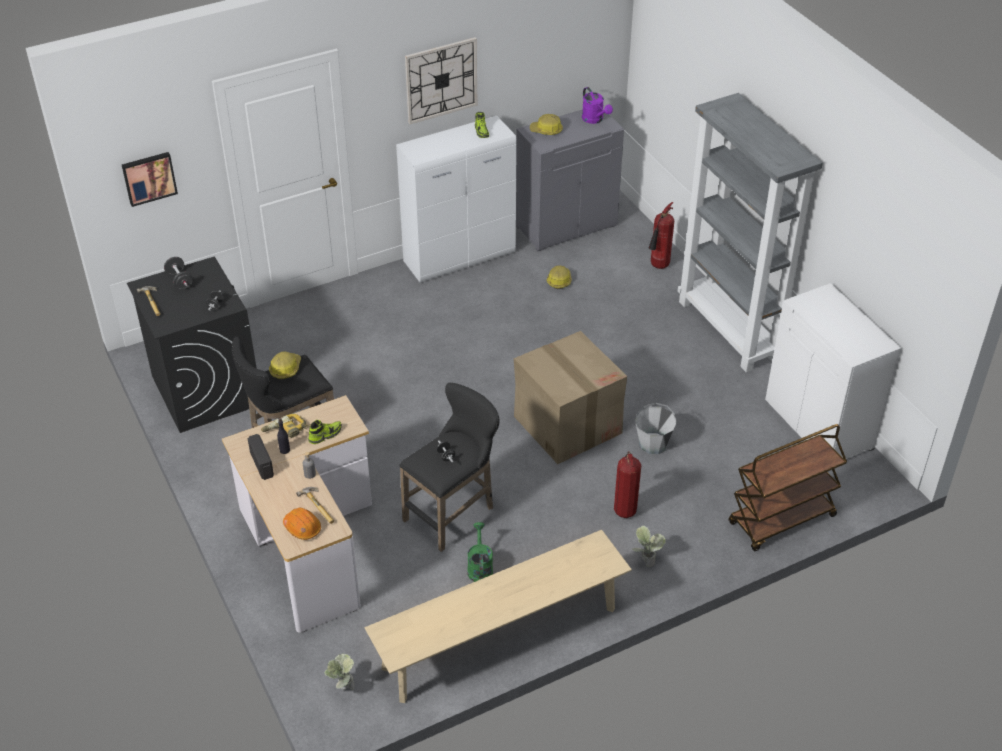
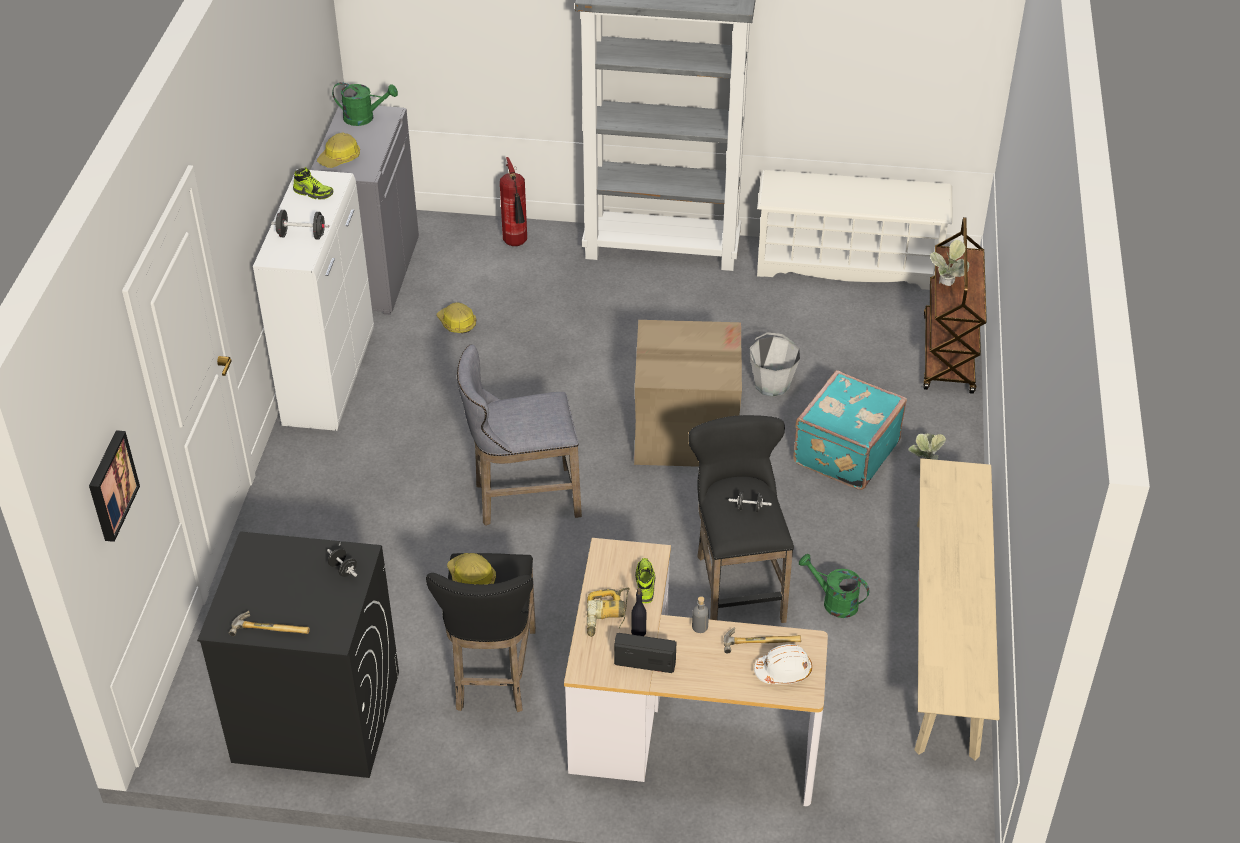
camera: 55 degrees left, 0 degrees up
(180, 281) = (255, 584): black dumbbell -> black dumbbell (302, 235)
(302, 528) = (783, 671): orange hard hat -> white hard hat
(343, 687) = (920, 801): potted plant -> potted plant (945, 287)
(438, 383) = (521, 499): none -> grey stool
(441, 80) = (254, 152): wall clock -> none
(595, 120) = (364, 118): purple watering can -> green watering can
(624, 509) = (844, 452): fire extinguisher -> turquoise suitcase
(820, 424) = (848, 264): white cabinet -> white shoe rack

